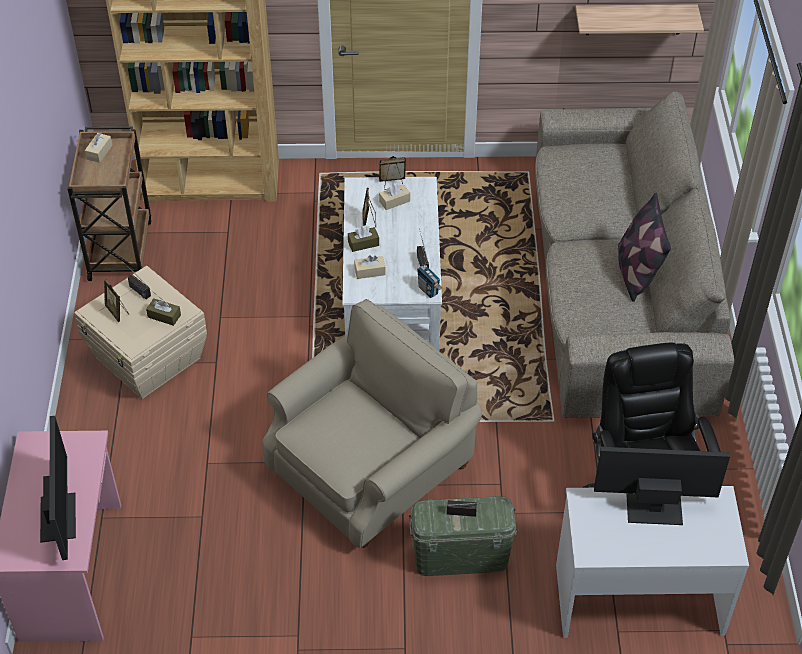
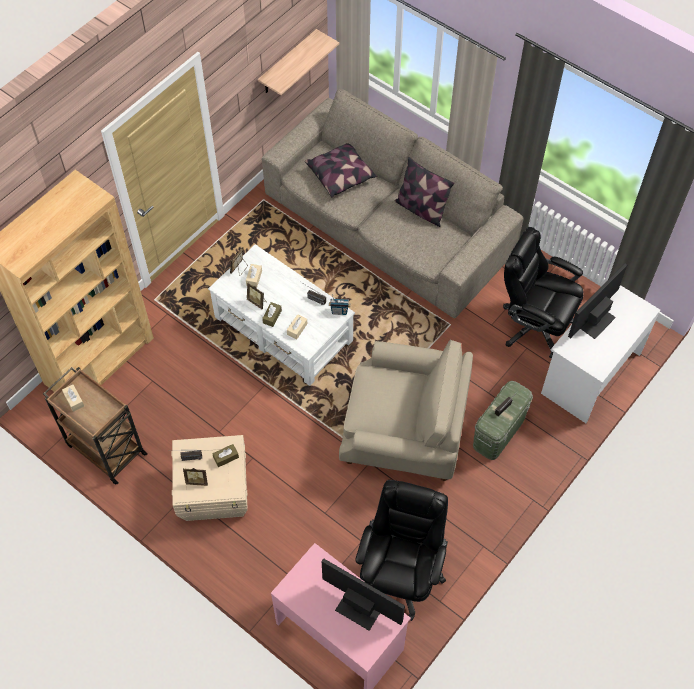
camera: 50 degrees left, 10 degrees up
(192, 578) = (400, 574): none -> black office chair
(372, 468) = (404, 432): beige armchair -> beige armchair turned 105 degrees clockwise
(599, 183) = (341, 175): none -> pillow

